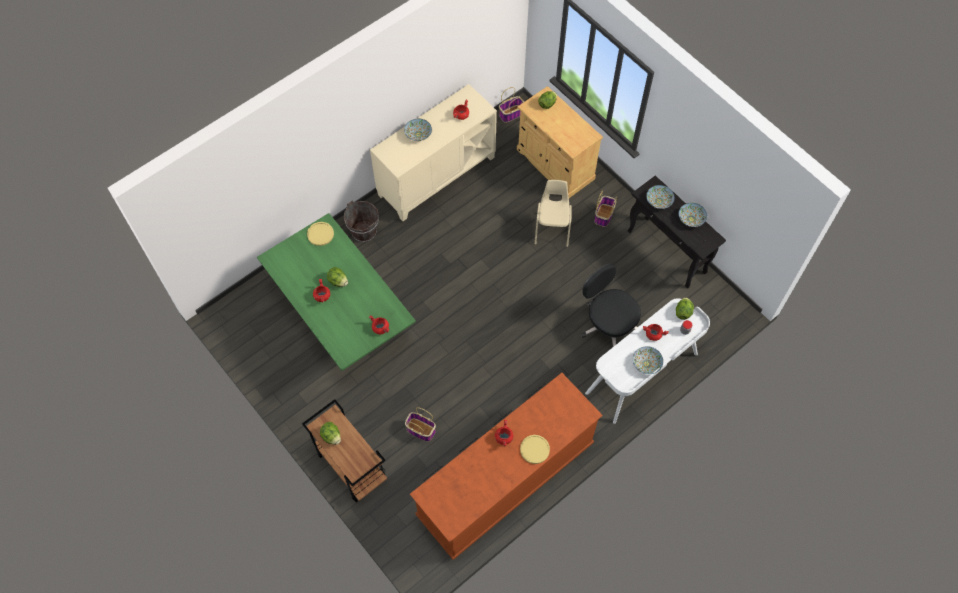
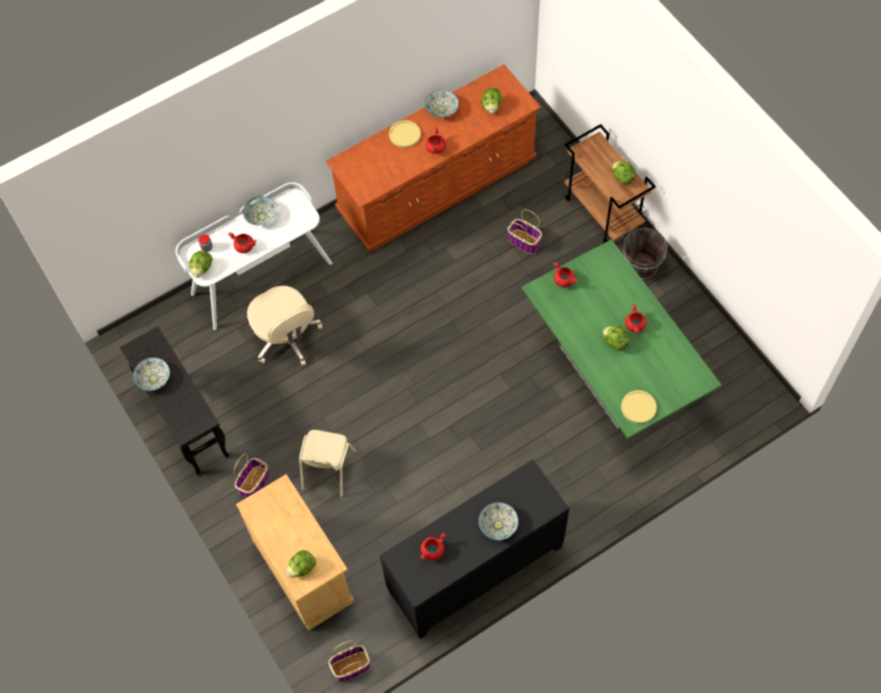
camera: 170 degrees left, 0 degrees up
(364, 232) = (582, 492): brown bucket -> brown bucket (641, 267)
(436, 175) = (476, 570): beige cabinet -> black cabinet
(456, 489) = (491, 106): none -> lettuce
(608, 324) = (286, 337): black office chair -> beige office chair
(659, 201) = (187, 407): bowl -> bowl (442, 109)

